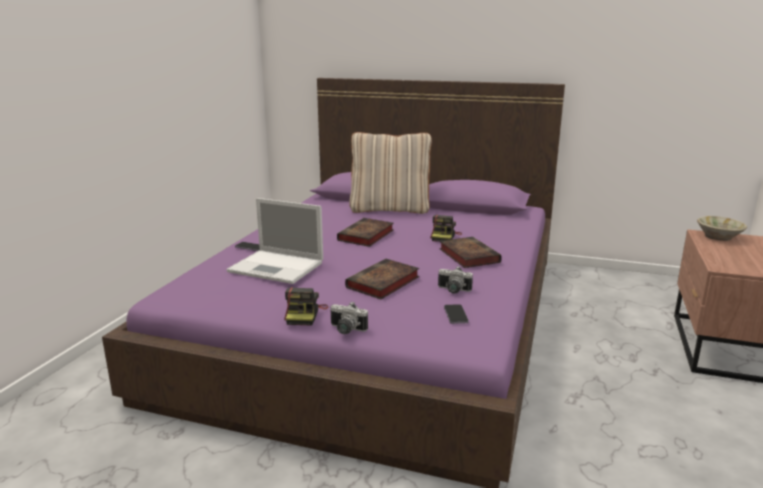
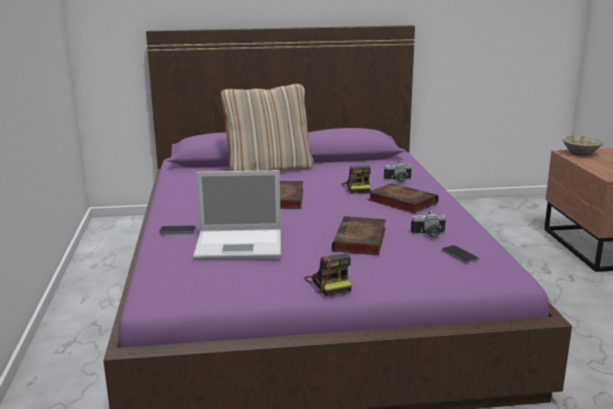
camera: 25 degrees left, 0 degrees up
(346, 330) = (386, 288): camera -> camera (398, 180)

